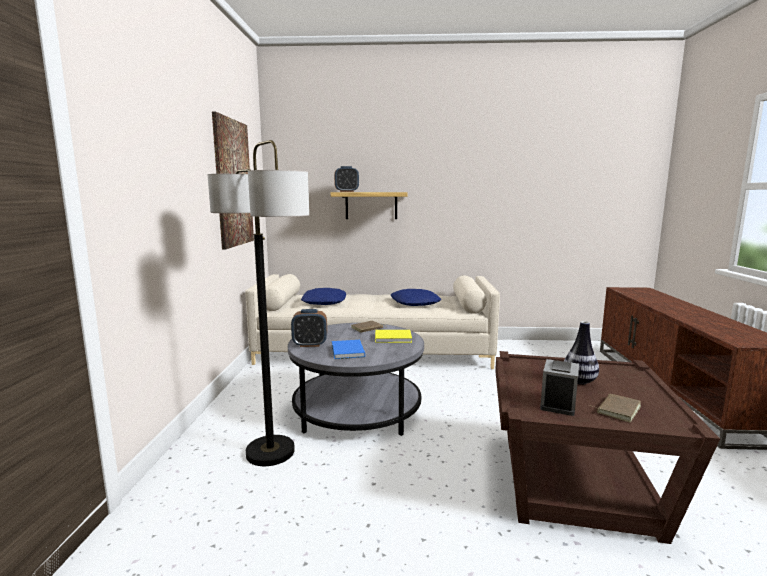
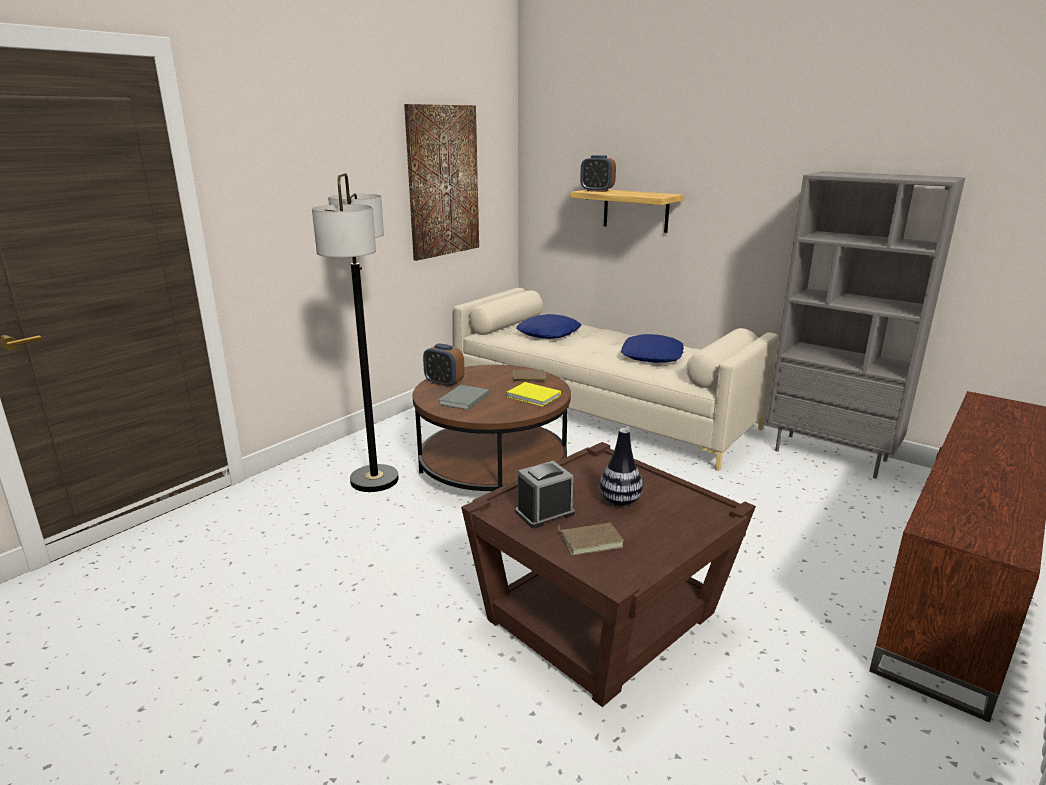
camera: 35 degrees right, 10 degrees up
(347, 351) = (463, 400): blue book -> grey book
(357, 410) = (493, 468): grey coffee table -> brown coffee table
(530, 346) = (831, 455): none -> grey bookcase

